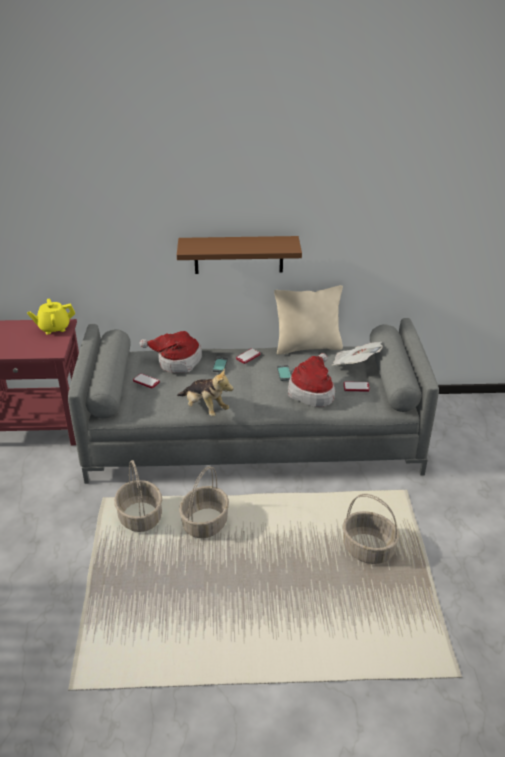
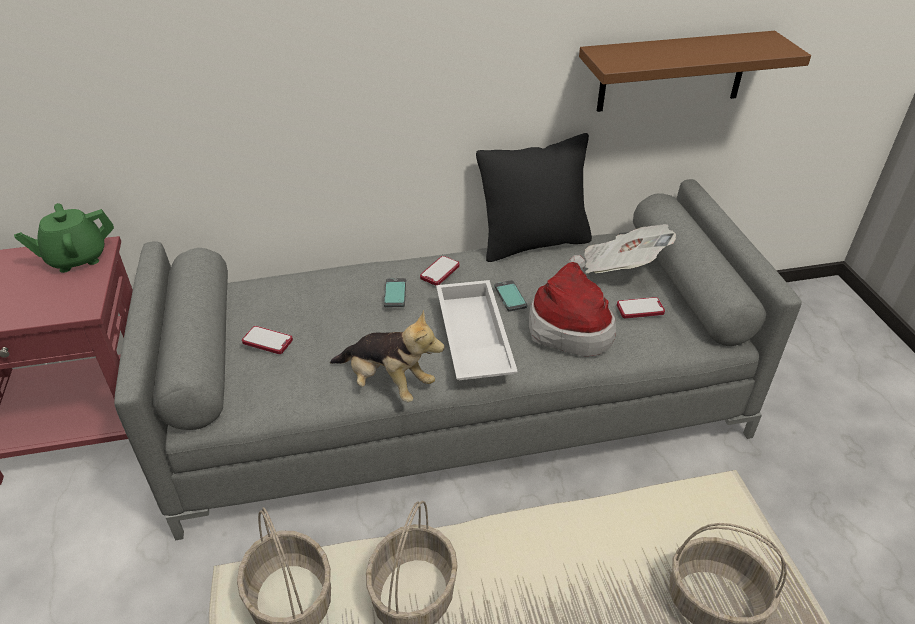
camera: 10 degrees left, 5 degrees up
(54, 328) = (76, 258): yellow teapot -> green teapot
(176, 361) = (316, 294): hat -> none
(238, 254) = (410, 91): brown shelf -> brown shelf (673, 72)
(255, 392) = (471, 339): none -> white tray
(308, 347) = (533, 243): beige pillow -> black pillow

